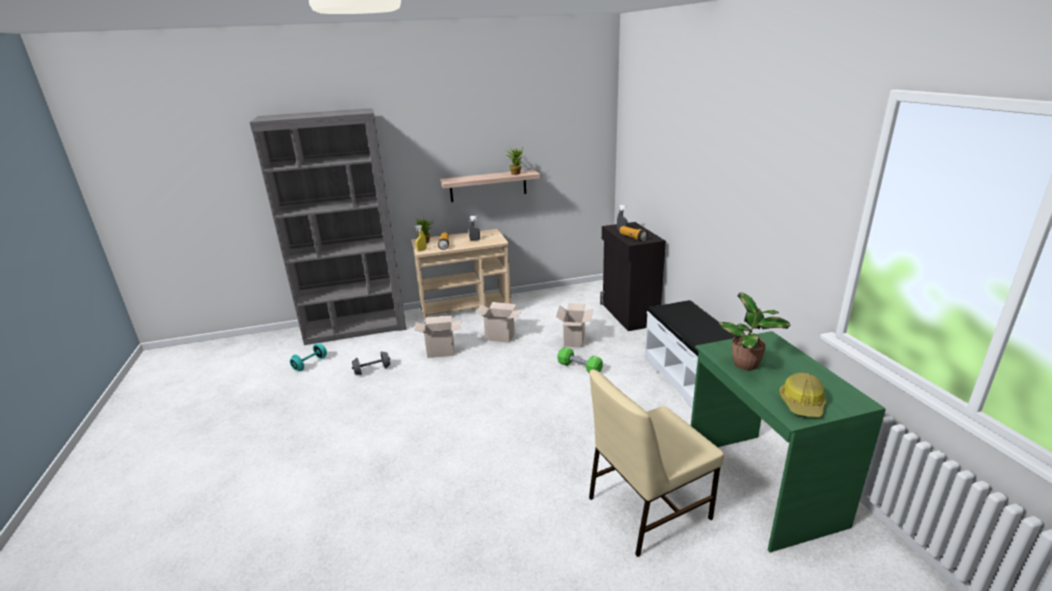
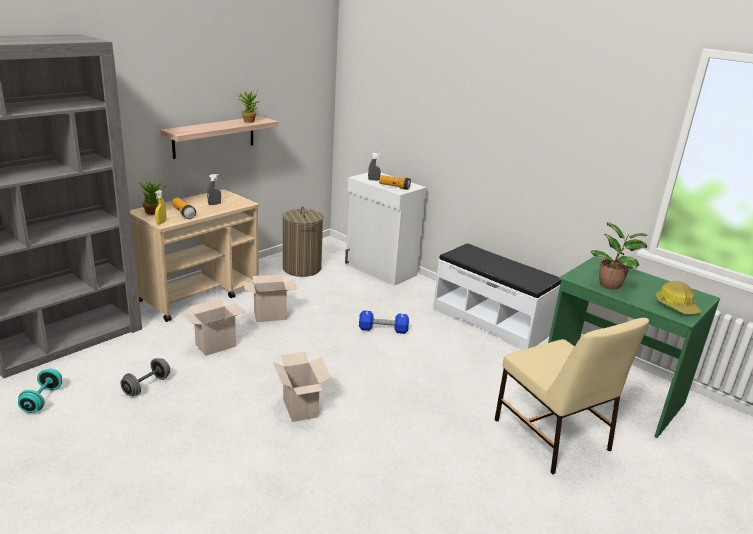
camera: 35 degrees left, 0 degrees up
(561, 303) = (301, 268): none -> laundry basket
(575, 341) = (353, 304): cardboard box -> cardboard box (302, 408)
(579, 367) = (383, 330): green dumbbell -> blue dumbbell
(629, 315) = (380, 269): black cabinet -> white cabinet
(646, 508) = (552, 436): beige chair -> beige chair turned 60 degrees counterclockwise

